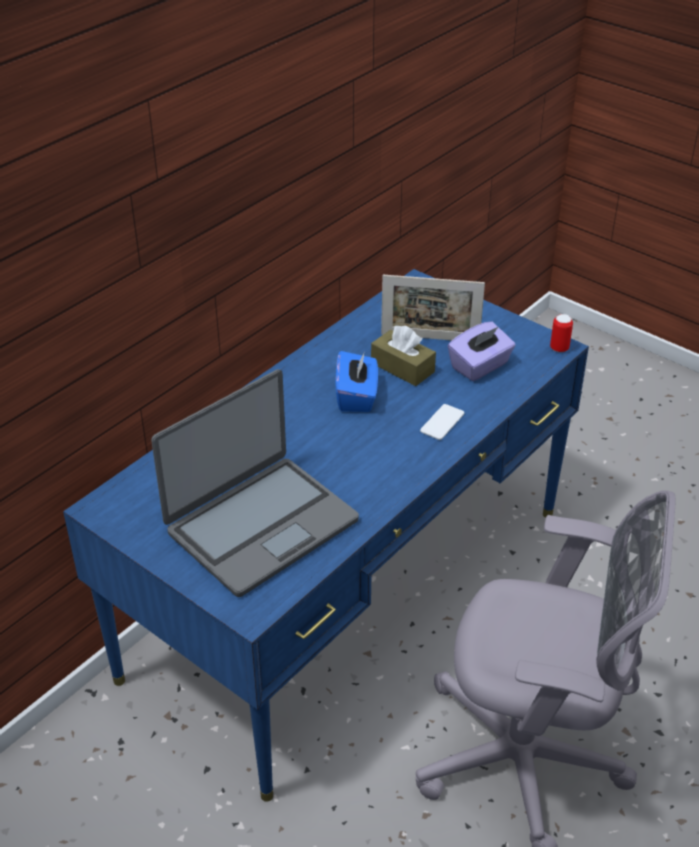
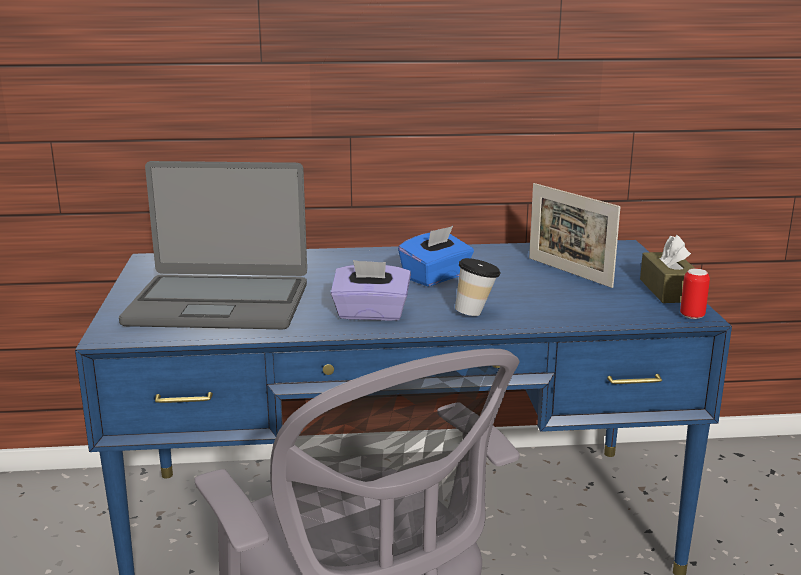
camera: 45 degrees right, 20 degrees down
(402, 367) = (509, 277): brown tissue box -> brown tissue box (668, 290)
(442, 422) = (476, 313): phone -> cup
(480, 366) = (583, 299): purple tissue box -> purple tissue box (371, 314)

